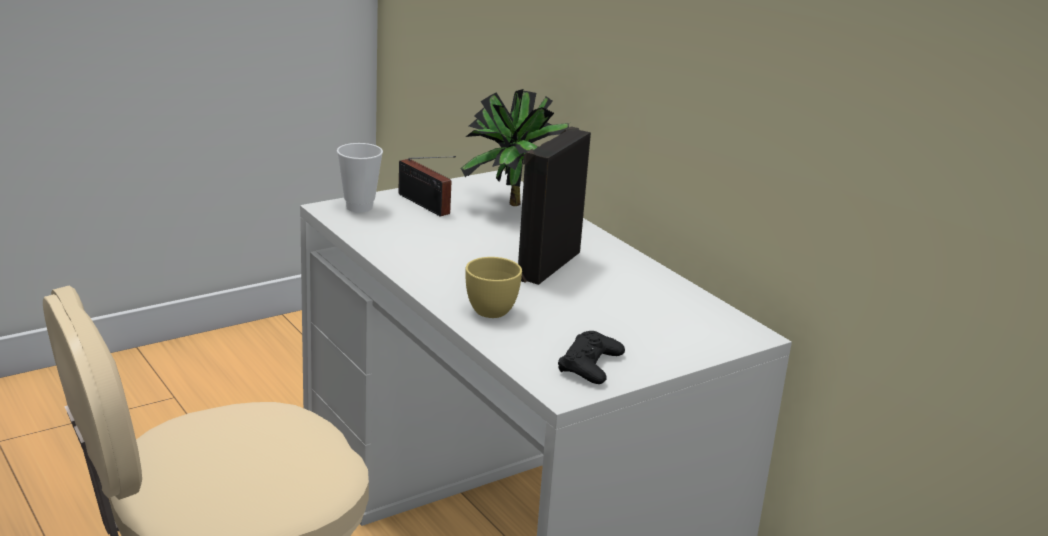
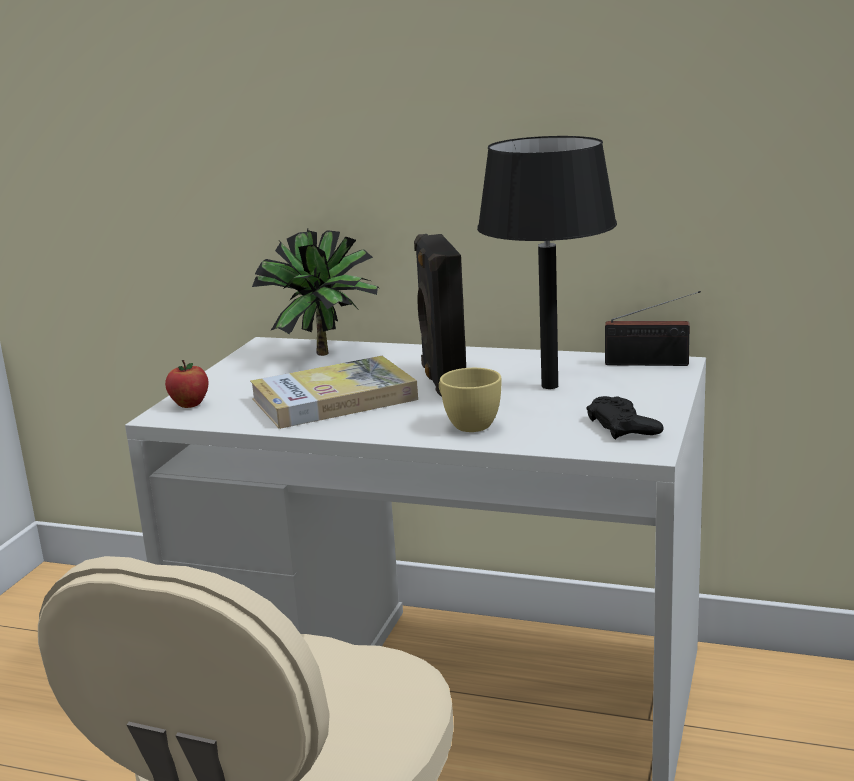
camera: 35 degrees left, 5 degrees down
(359, 207) = (189, 404): cup -> apple
(425, 205) = (248, 381): radio -> radio (651, 363)
(449, 245) = (334, 399): none -> book
(611, 307) = (550, 386): none -> black table lamp

